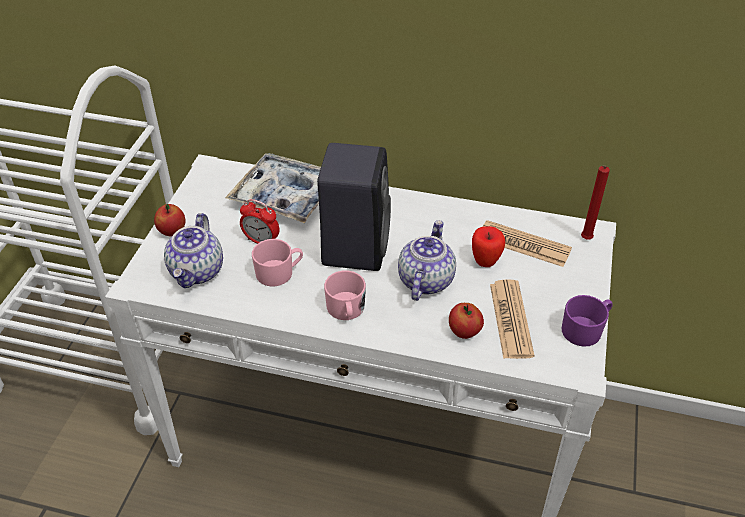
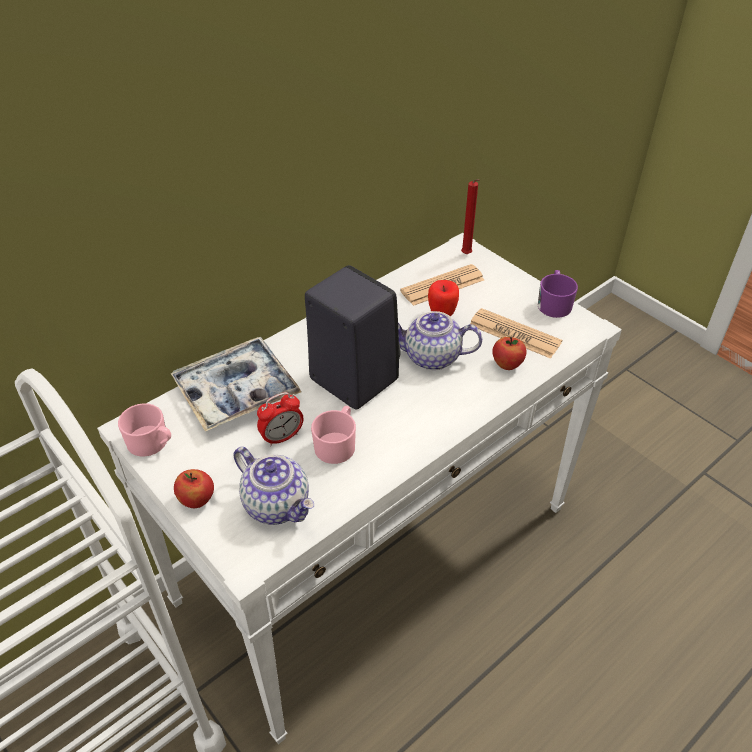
camera: 55 degrees left, 0 degrees up
(346, 310) = (424, 421): pink mug -> pink mug (152, 443)
(425, 280) = (431, 357): teapot -> teapot turned 45 degrees counterclockwise

